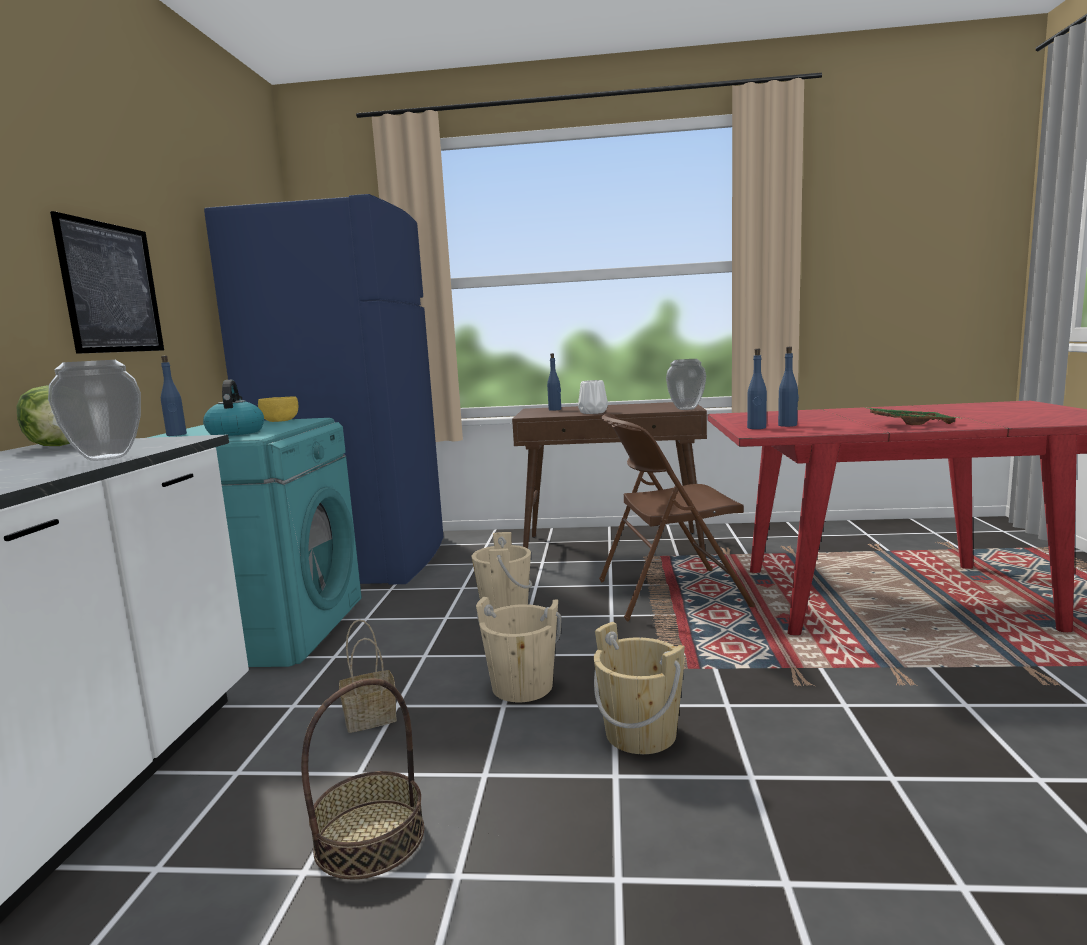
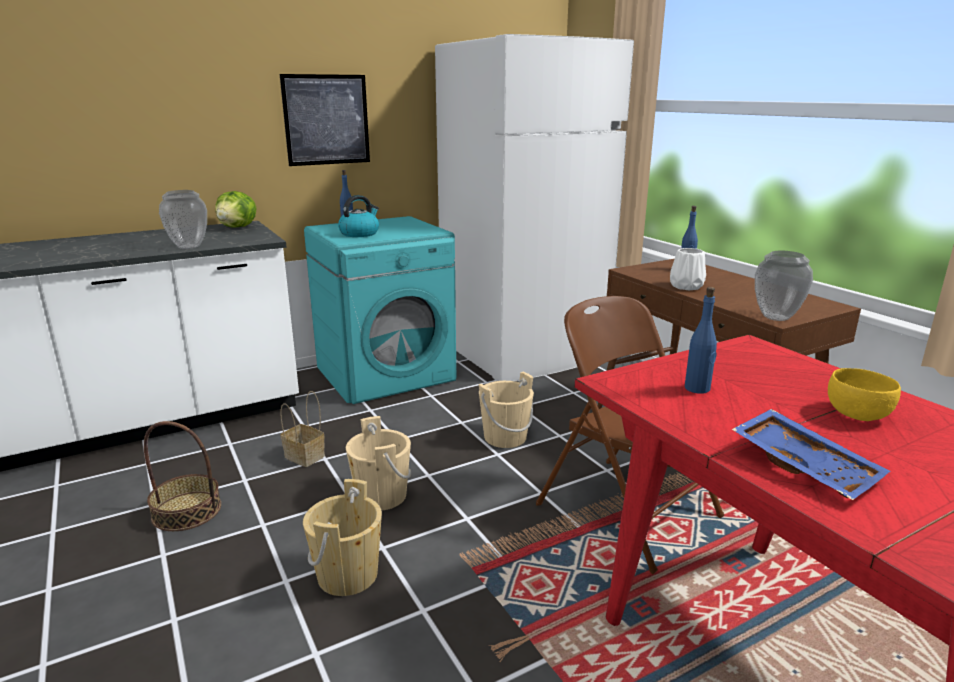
camera: 55 degrees right, 10 degrees up
(279, 421) = (422, 227): yellow bowl -> yellow bowl (856, 413)
(361, 559) = (523, 349): blue fridge -> white fridge
(756, 428) = (656, 375): blue bottle -> none
(910, 424) = (805, 465): green tray -> blue tray

